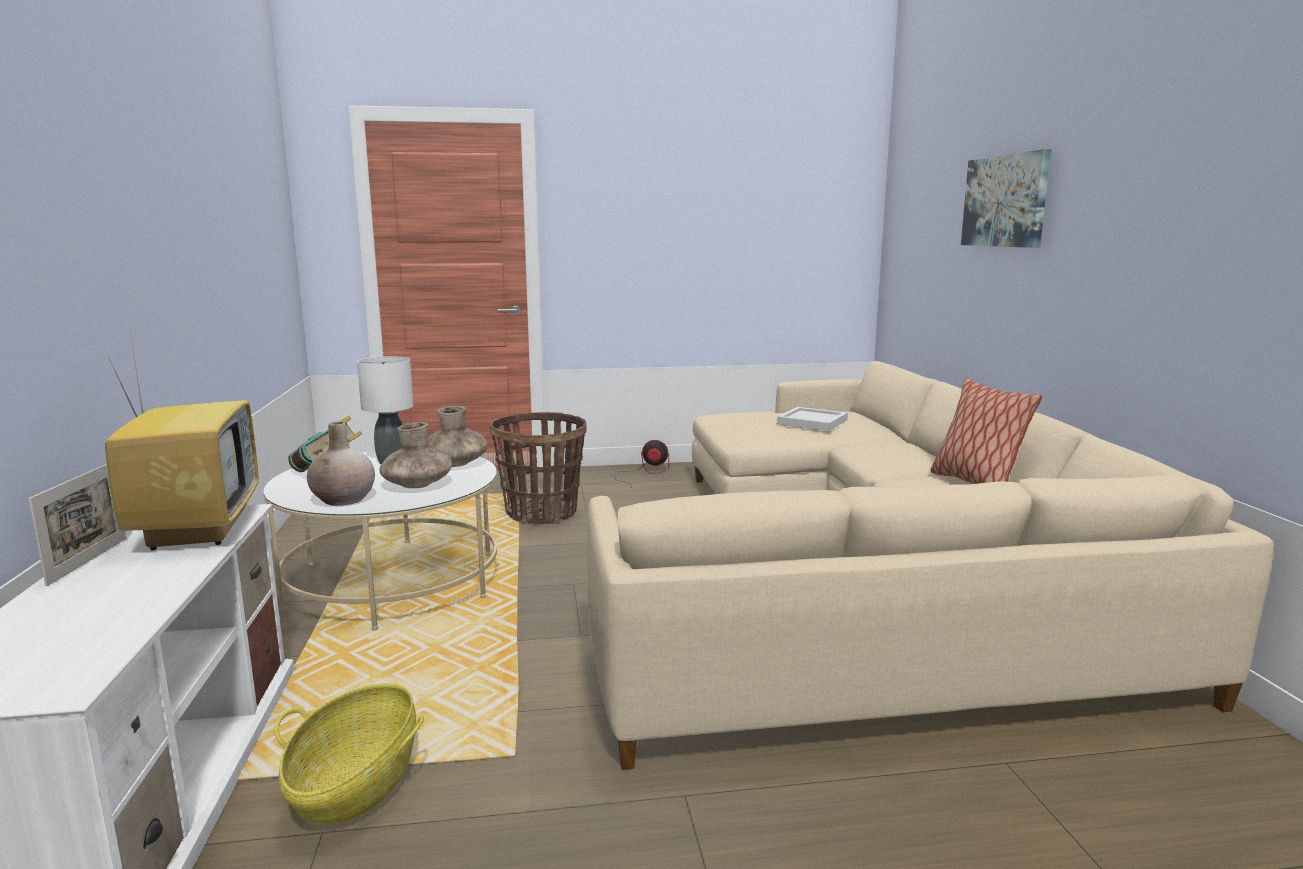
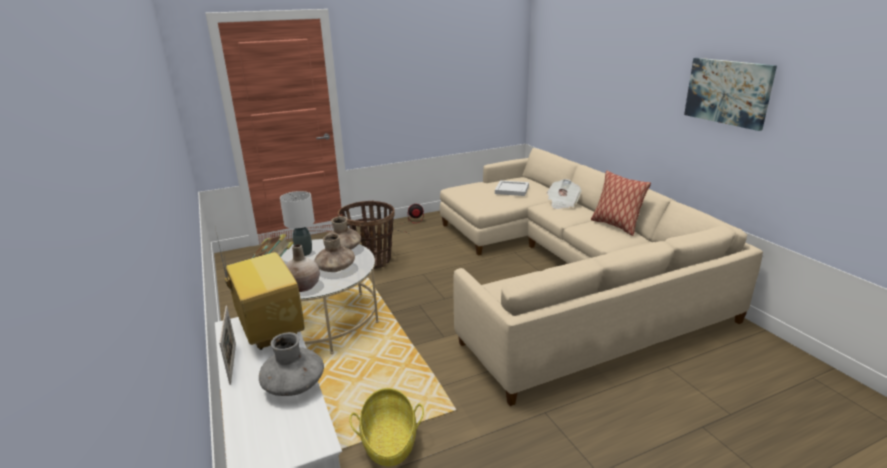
camera: 15 degrees left, 10 degrees up
(136, 602) = (294, 385): none -> grey vase
(893, 446) = (562, 203): none -> newspaper
(1005, 201) = (614, 68): picture -> picture (728, 92)

